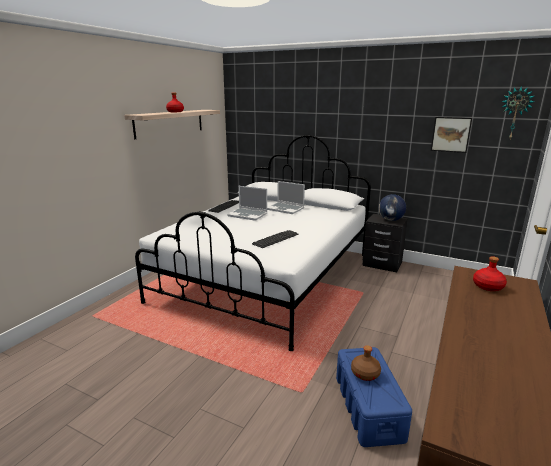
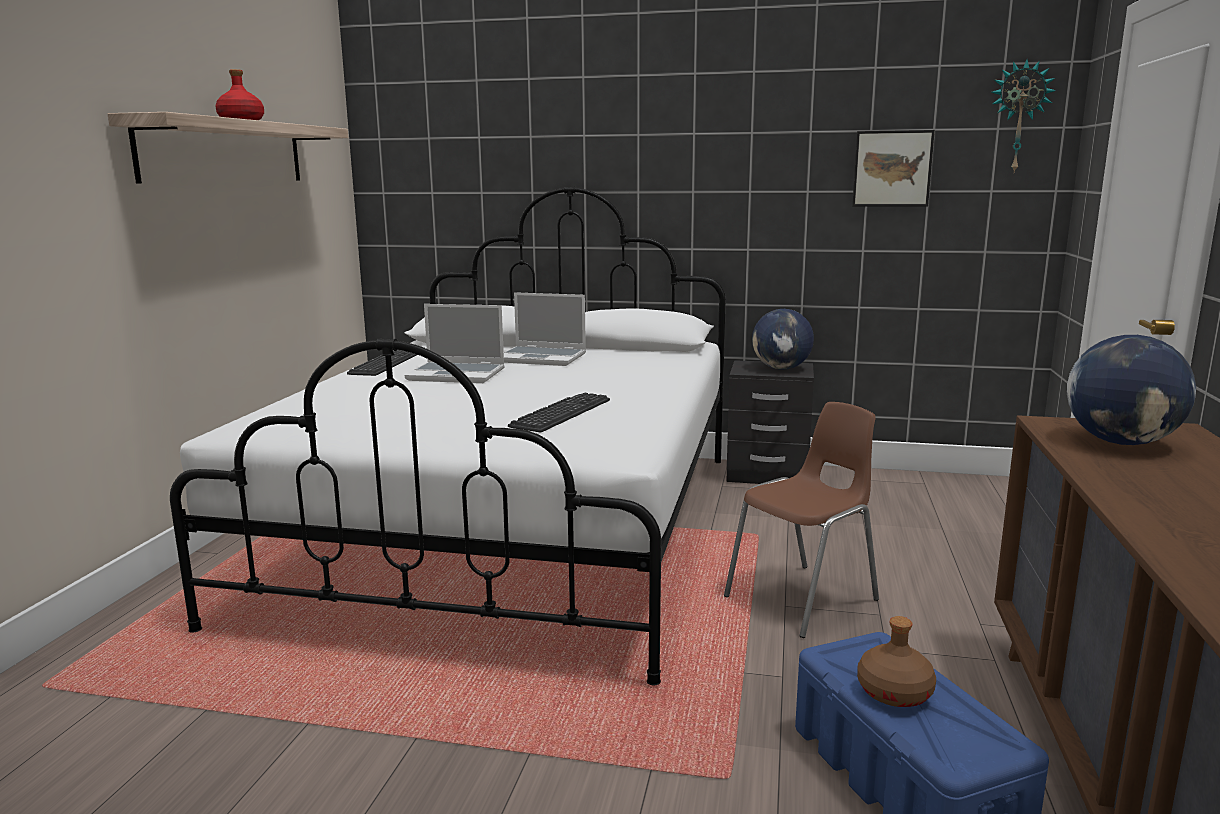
camera: 15 degrees left, 5 degrees down
(368, 324) = (804, 599): none -> brown chair
(488, 286) = (1121, 442): red bottle -> globe

